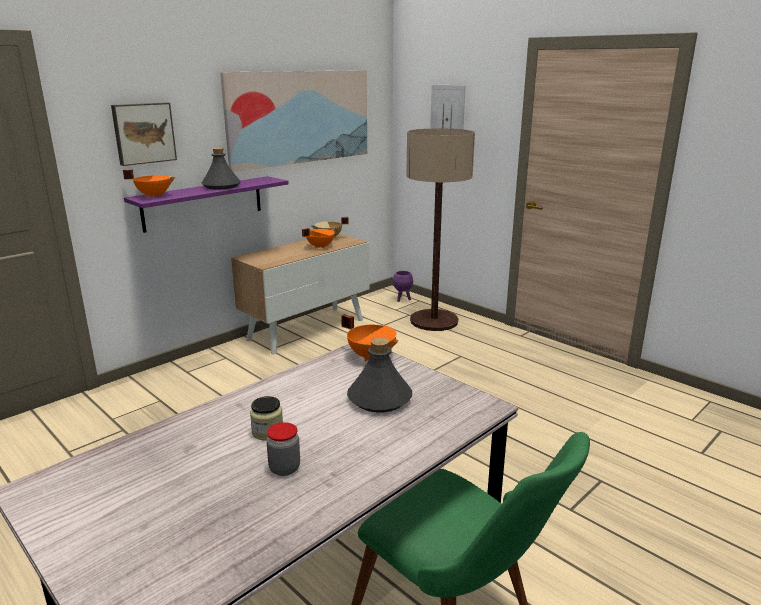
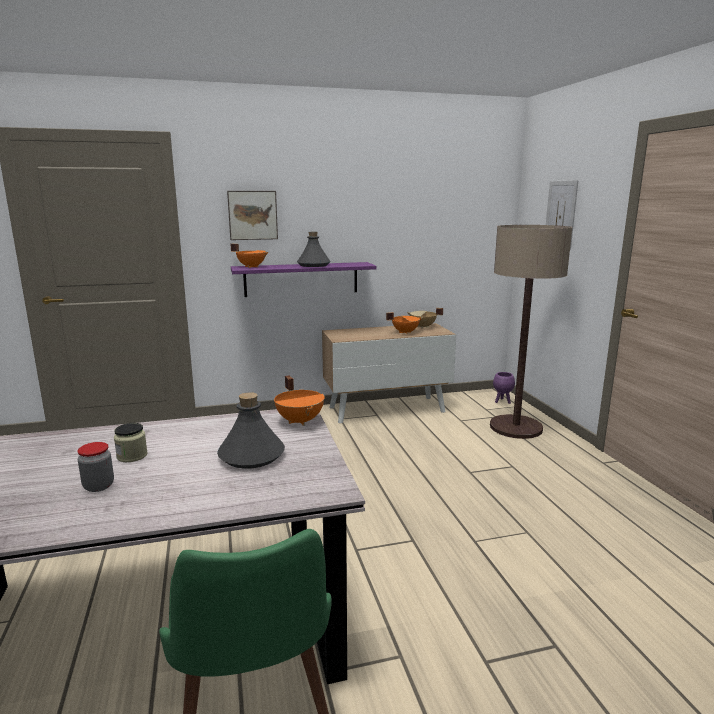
camera: 30 degrees right, 5 degrees down
(301, 117) = (407, 211): picture -> none

